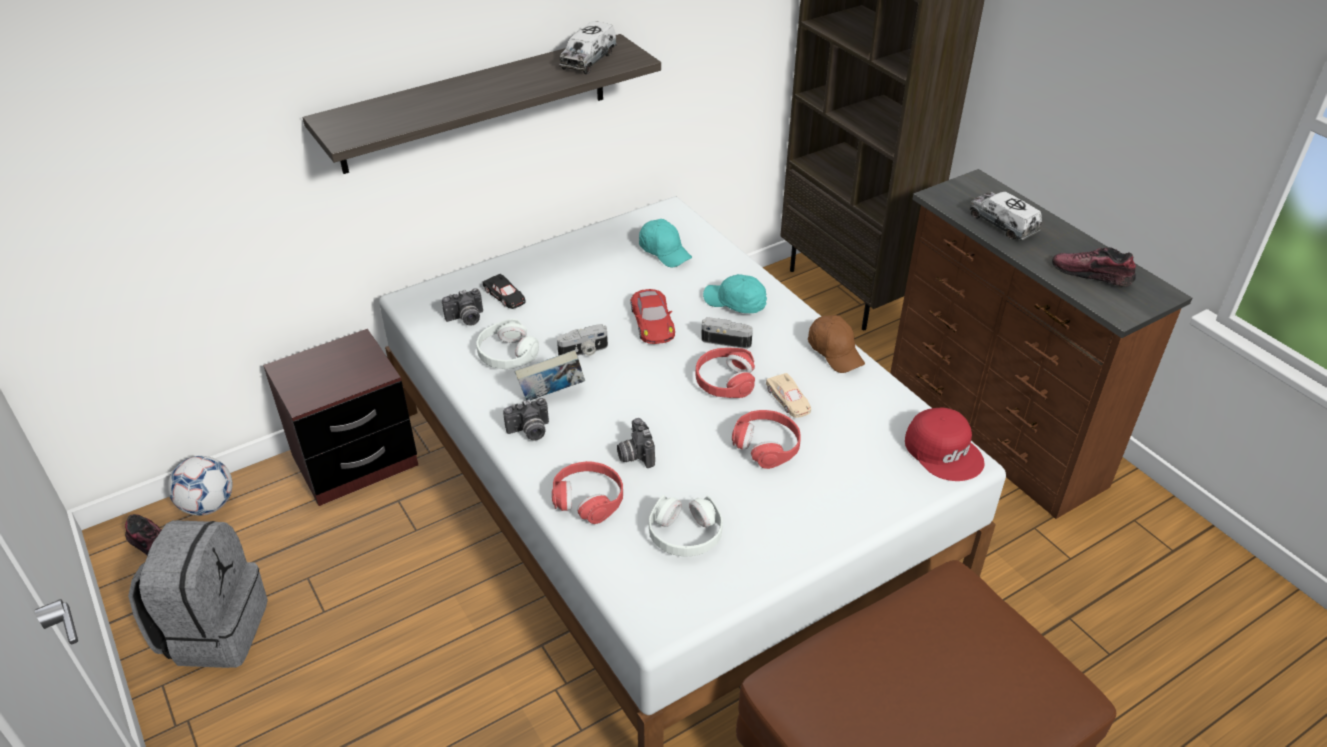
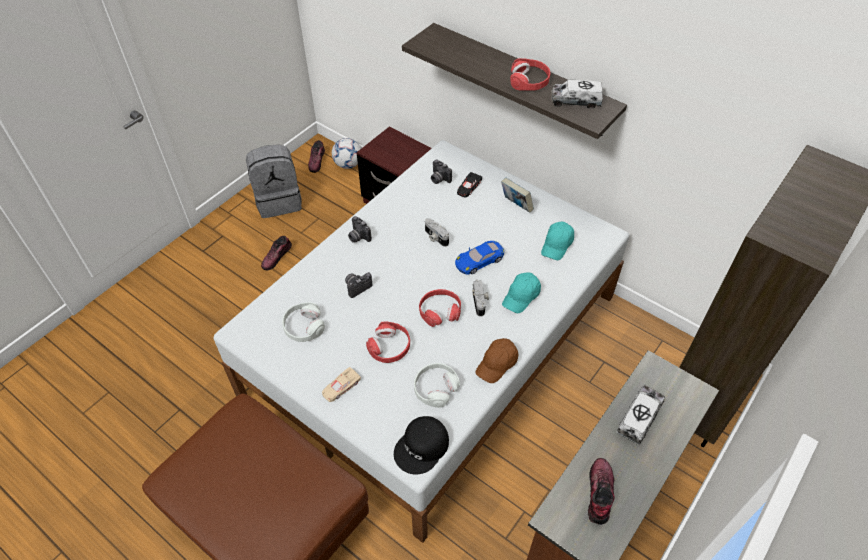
camera: 70 degrees right, 10 degrees up
(358, 661) = (277, 257): none -> shoe
(507, 354) = (417, 206): white headphones -> white headphones (435, 388)
(552, 395) = (391, 236): book -> book (516, 205)
(588, 498) = (317, 277): red headphones -> red headphones (529, 81)
(652, 322) = (479, 260): red toy car -> blue toy car
(735, 303) = (521, 297): turquoise cap -> turquoise cap turned 150 degrees counterclockwise
(788, 400) = (436, 349): beige toy car -> beige toy car (340, 387)
(944, 451) = (422, 447): red cap -> black cap

